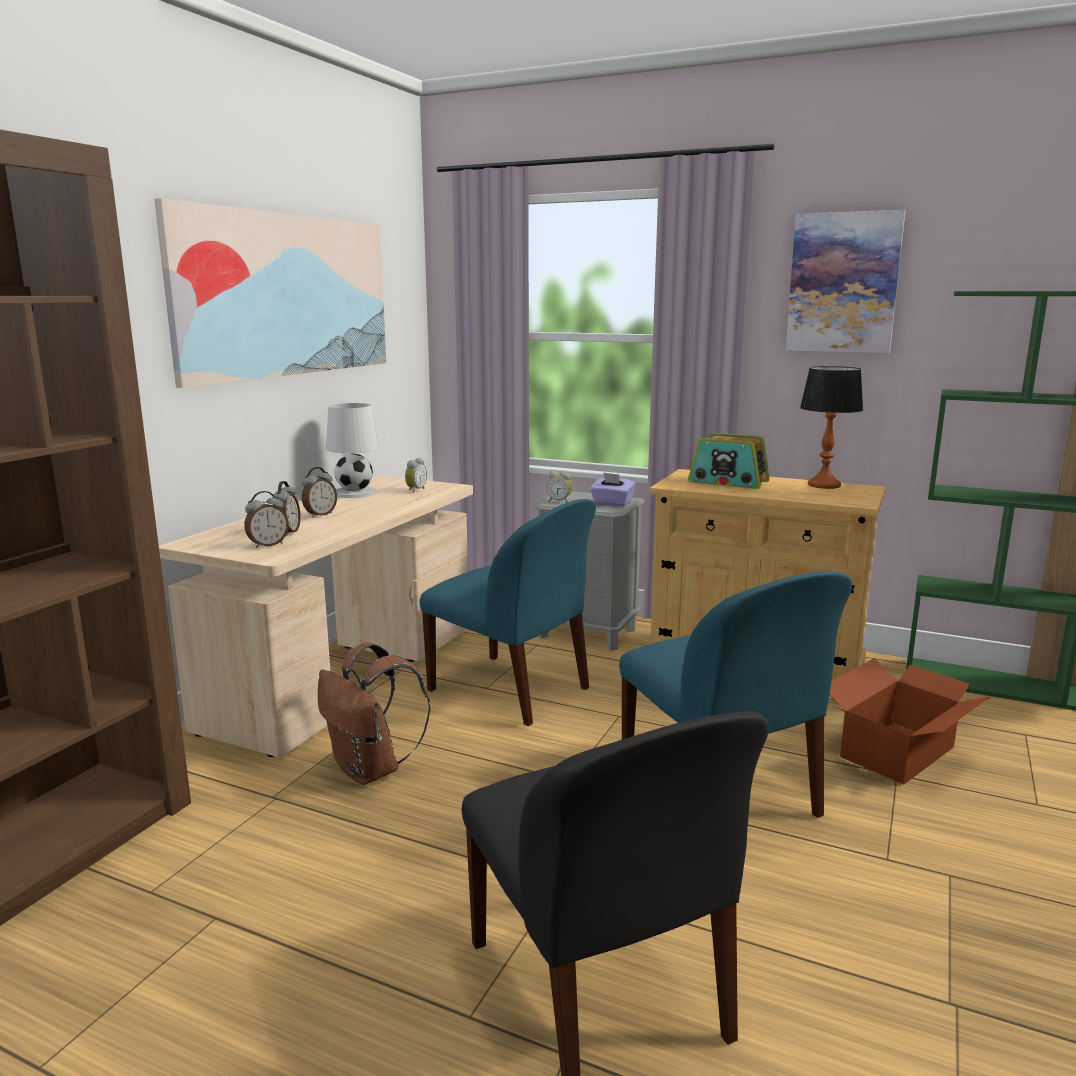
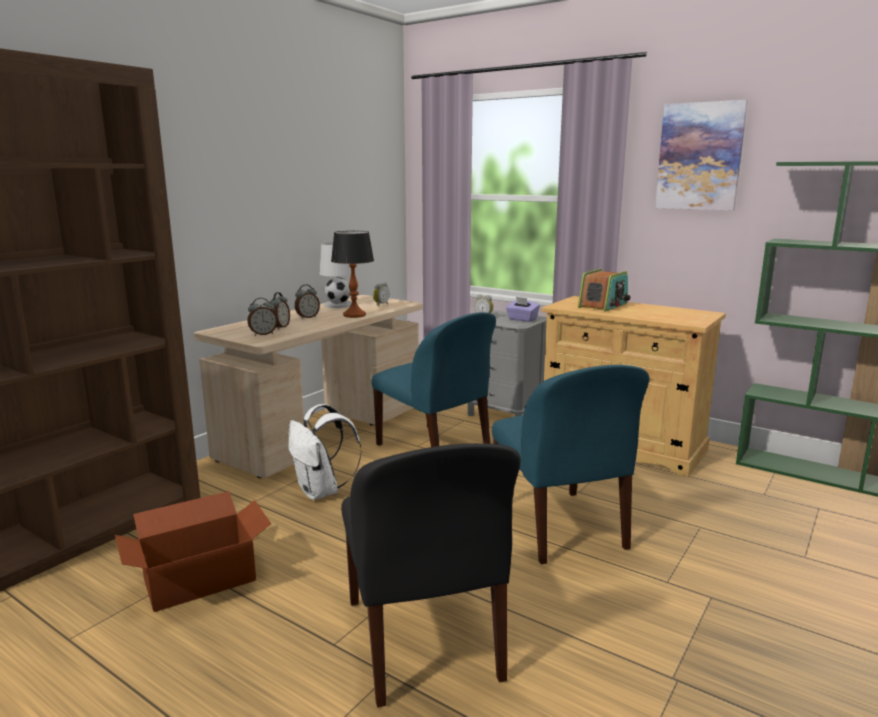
camera: 10 degrees right, 0 degrees up
(288, 295) = (295, 166): picture -> none
(371, 770) = (321, 492): brown backpack -> white backpack
(728, 482) = (603, 305): radio -> radio turned 90 degrees counterclockwise
(824, 485) = (676, 310): table lamp -> table lamp (355, 315)
(899, 752) = (708, 512): cardboard box -> cardboard box (201, 580)

